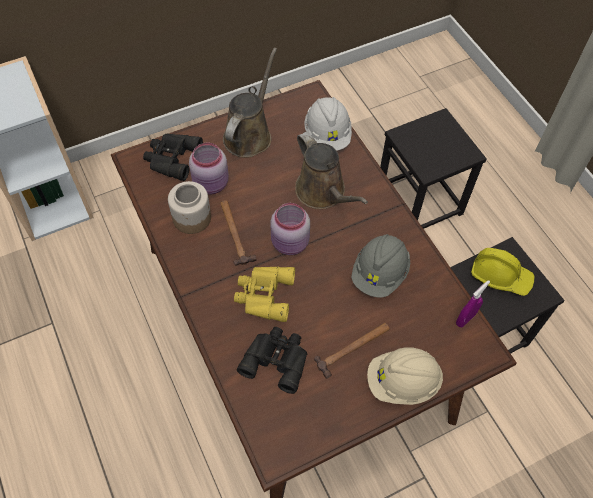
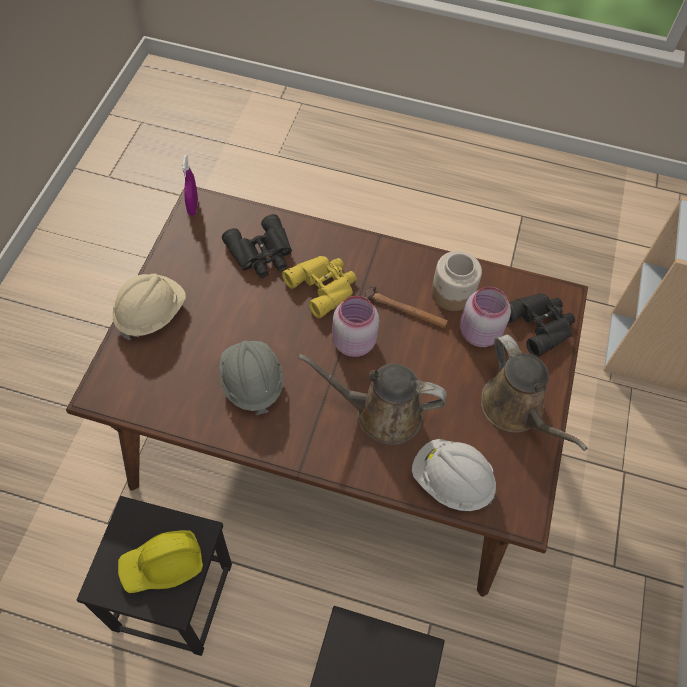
camera: 130 degrees right, 0 degrees up
(353, 348) = (212, 306): hammer -> none
(465, 319) = (140, 407): purple spray bottle -> purple spray bottle (193, 207)

